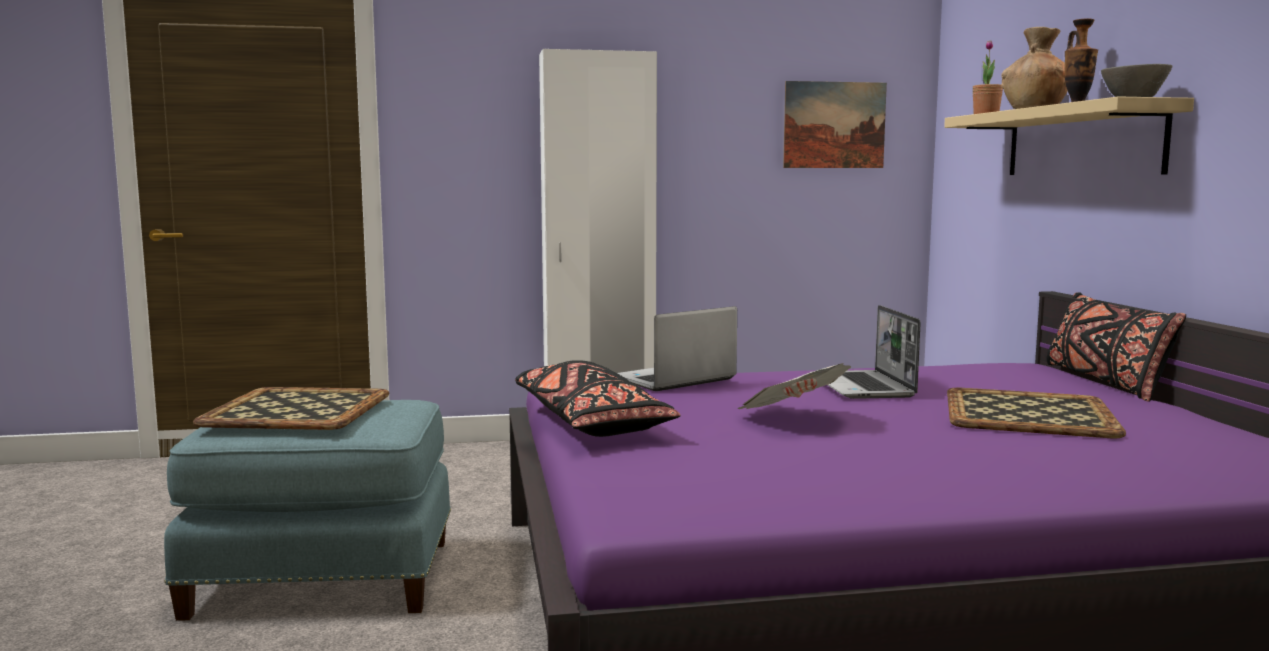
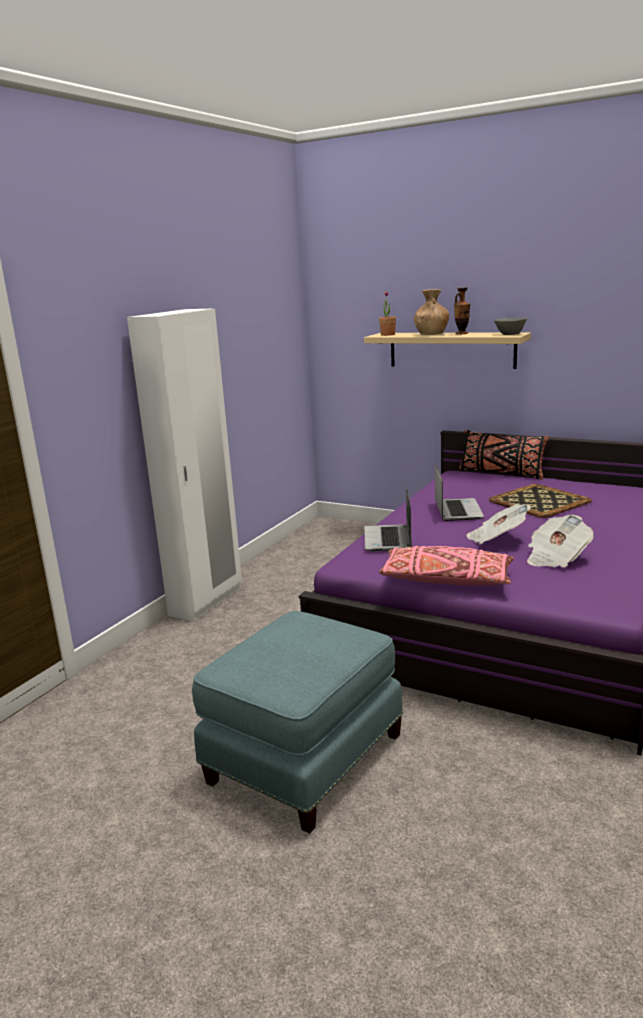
camera: 50 degrees left, 10 degrees up
(296, 409) = (284, 653): tray -> none
(589, 421) = (446, 580): black pillow -> pink pillow
(787, 455) = (556, 558): none -> newspaper
(834, 125) = (270, 341): picture -> none
(863, 387) = (457, 510): laptop -> laptop turned 120 degrees counterclockwise

